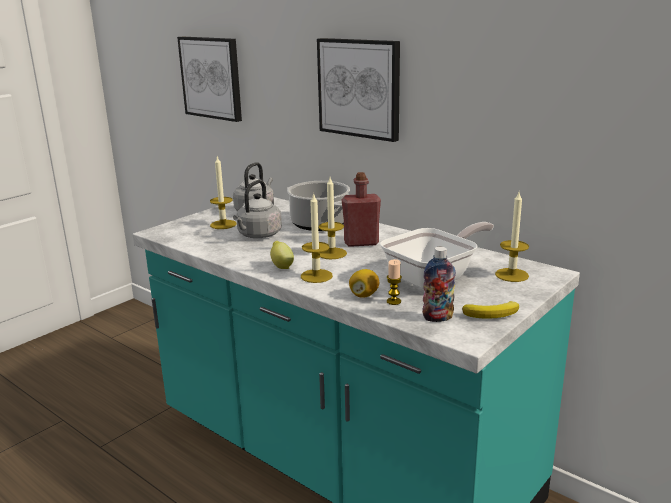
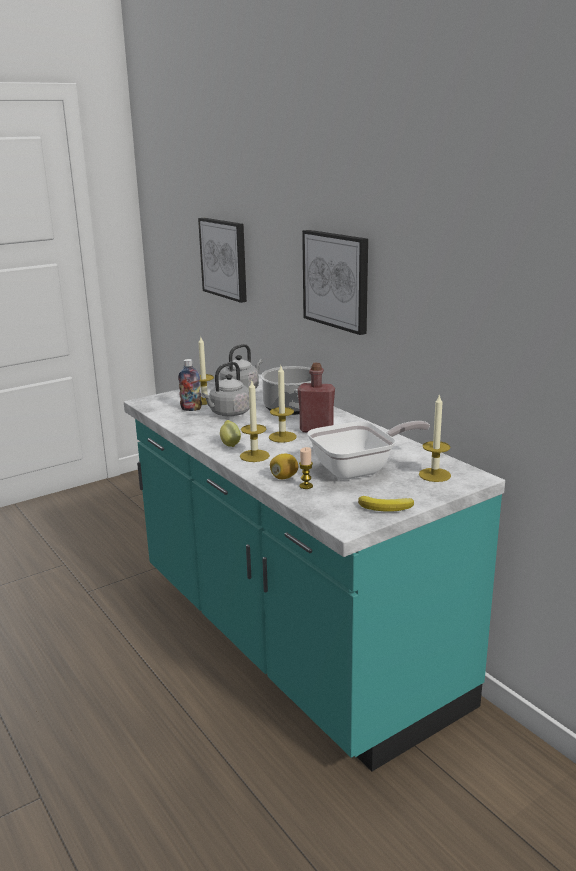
camera: 15 degrees right, 0 degrees up
(437, 318) = (334, 505): bottle -> bottle (191, 409)

